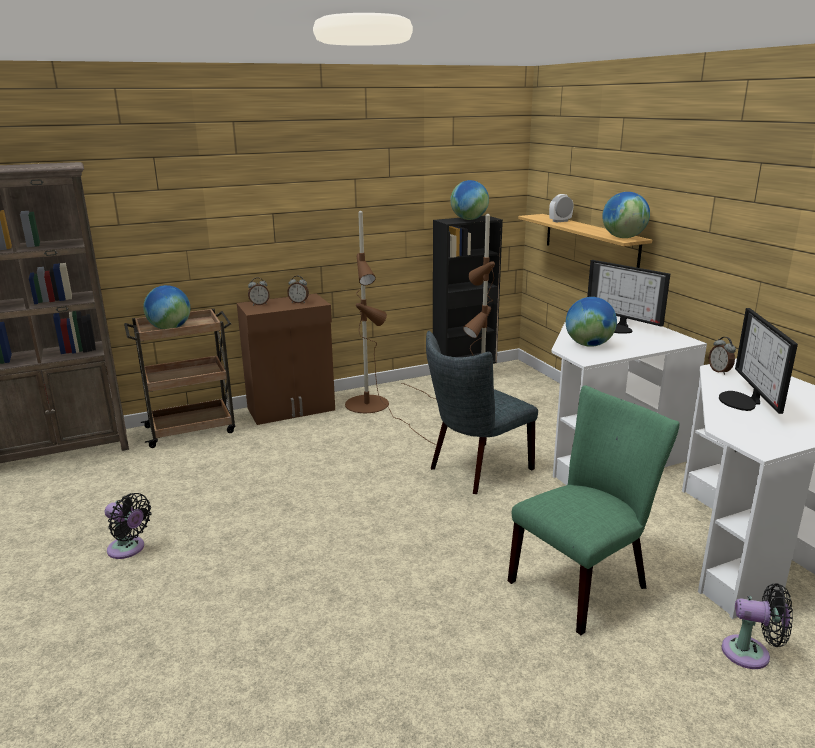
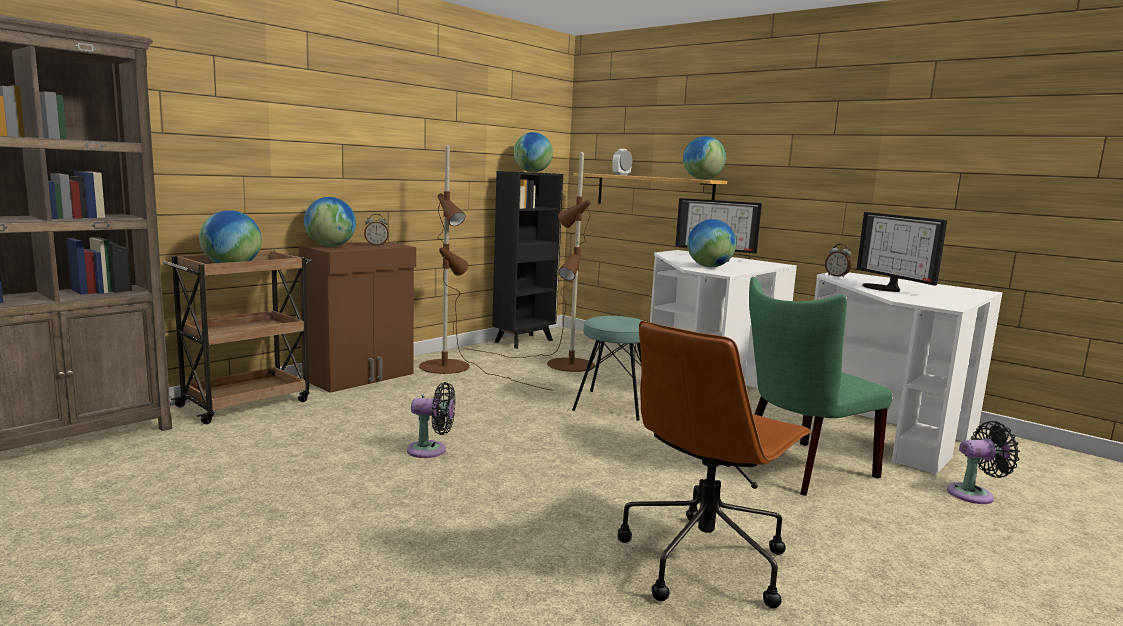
camera: 25 degrees left, 10 degrees down
(128, 549) = (273, 520): black fan -> black fan (431, 450)
(259, 304) = (331, 246): alarm clock -> globe
(393, 662) = (704, 559): none -> brown office chair
(476, 470) = (613, 405): grey chair -> turquoise stool
(584, 581) = (799, 469): green chair -> green chair turned 150 degrees counterclockwise

